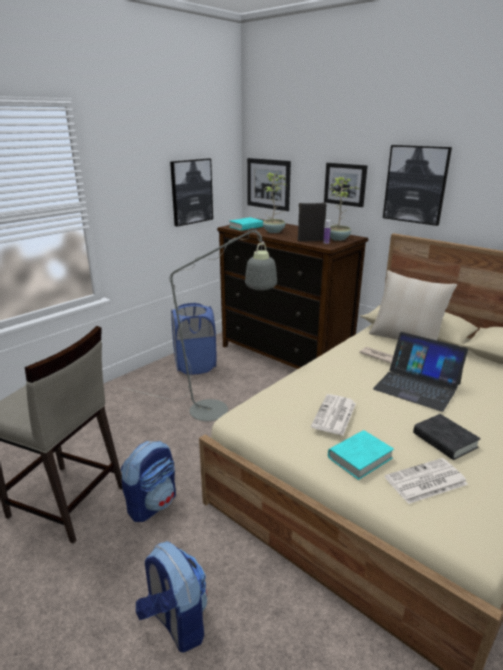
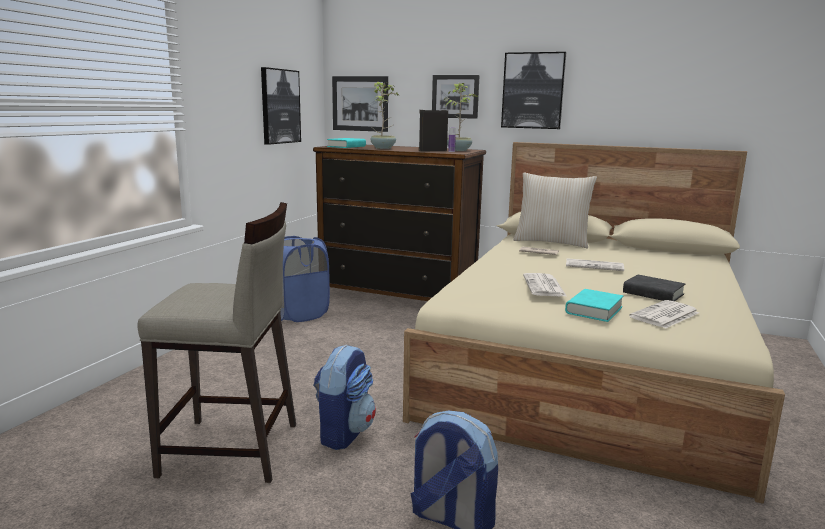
camera: 20 degrees left, 10 degrees down
(218, 412) = (359, 348): grey floor lamp -> none
(417, 386) = (595, 266): laptop -> newspaper

